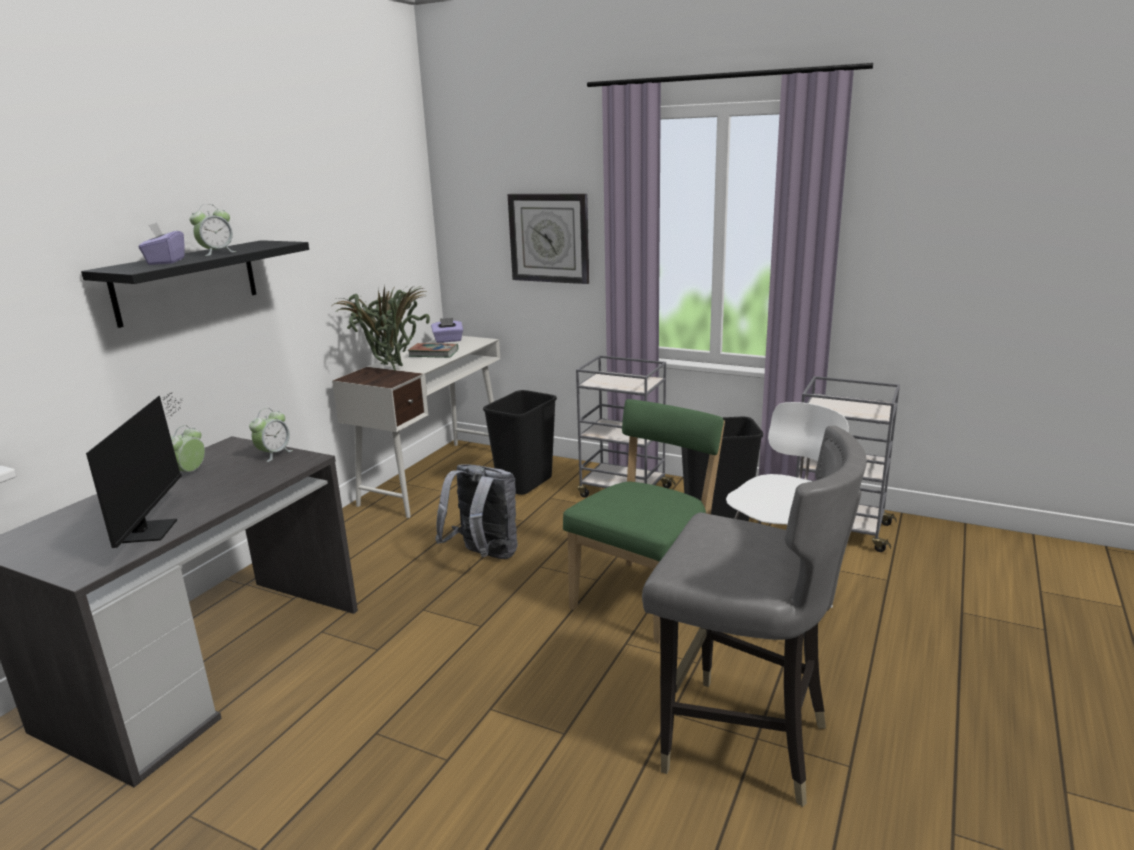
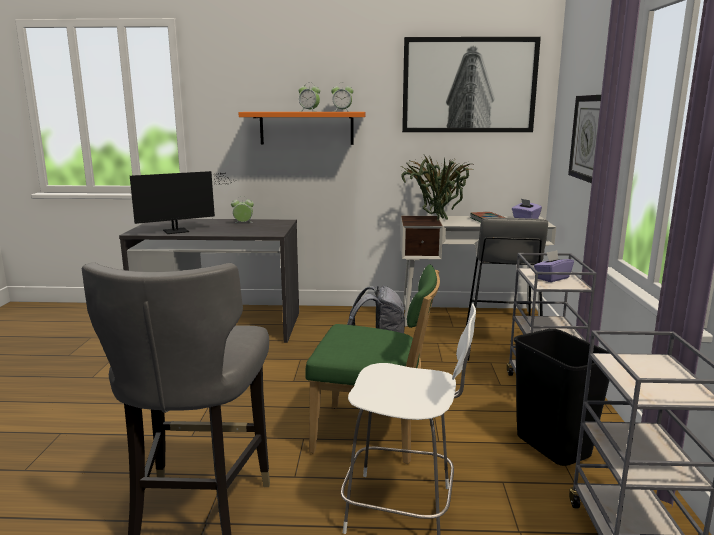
camera: 65 degrees right, 5 degrees down
(165, 262) = (276, 111): purple tissue box -> purple tissue box (552, 278)
(186, 282) = (306, 128): black shelf -> orange shelf
(274, 454) = (276, 228): alarm clock -> alarm clock (342, 111)
(362, 187) = (469, 85): none -> picture
(525, 484) = (500, 348): black trash can -> grey stool

